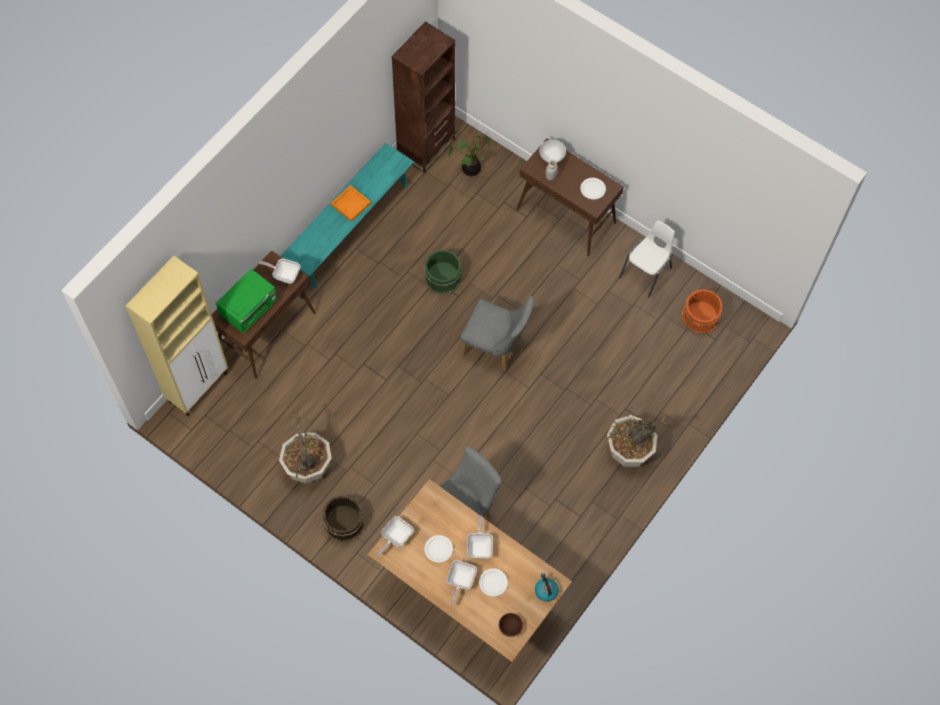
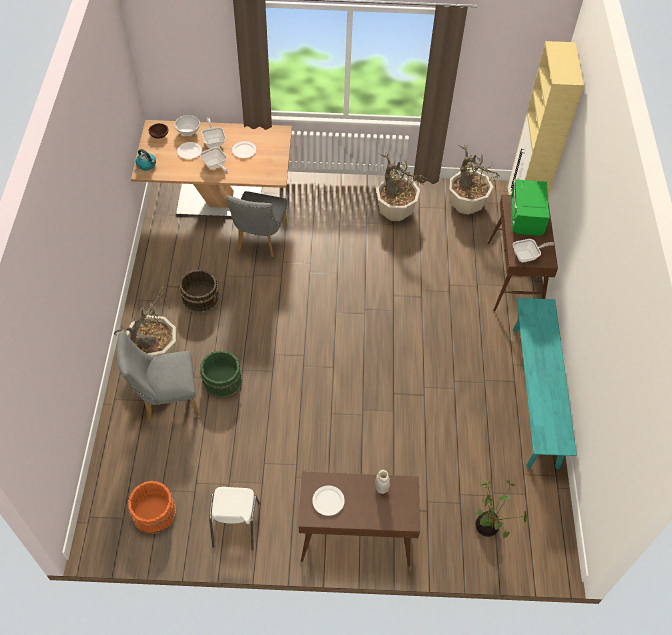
camera: 145 degrees right, 10 degrees down
(234, 431) = (467, 205): none -> potted plant
(343, 522) = (340, 194): brown bucket -> brown bucket (201, 298)
(351, 204) = (545, 376): orange tray -> none
(395, 538) = (280, 142): frying pan -> none
(426, 147) = (548, 521): brown bookcase -> none
(442, 277) = (421, 401): green bucket -> green bucket (222, 380)
(496, 347) = (326, 370): grey chair -> grey chair (166, 399)
(551, 157) = (397, 511): white bowl -> white bowl (188, 132)

